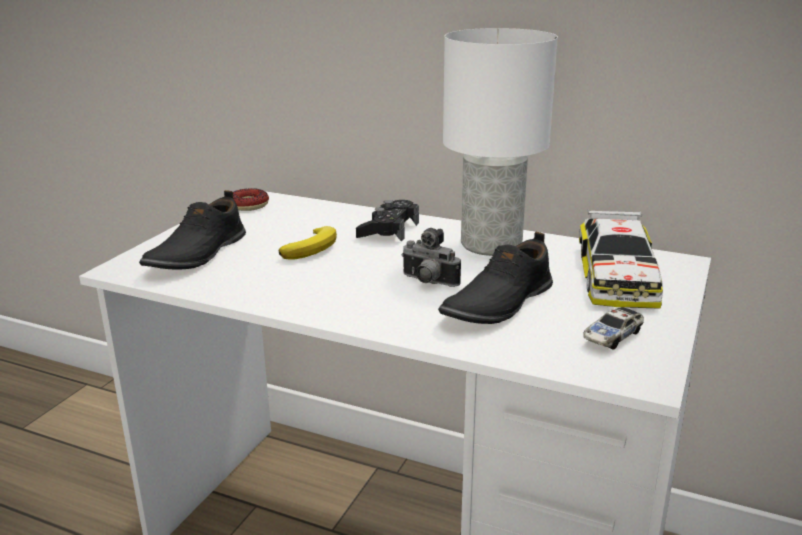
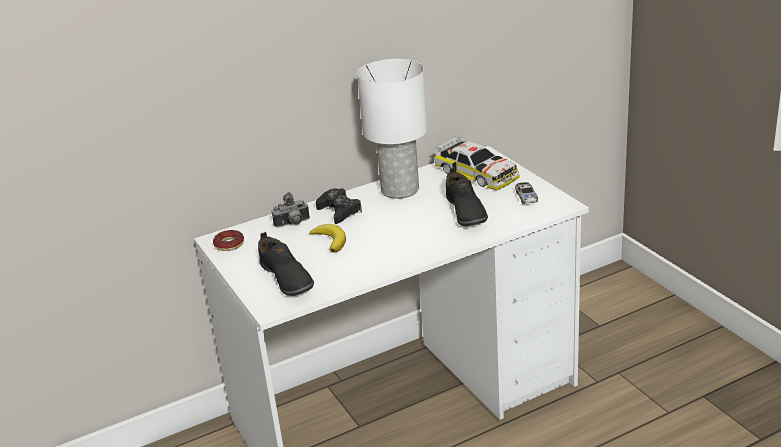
camera: 50 degrees left, 5 degrees up
(428, 282) = (420, 221): camera -> camera (293, 224)

